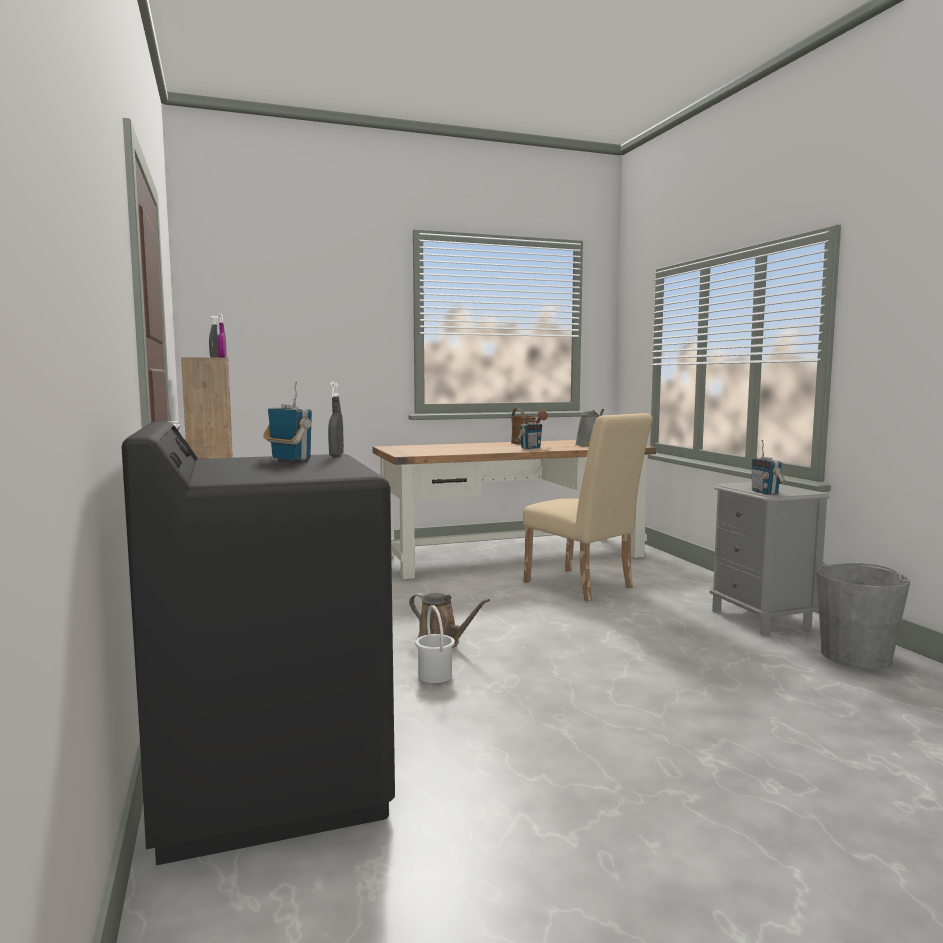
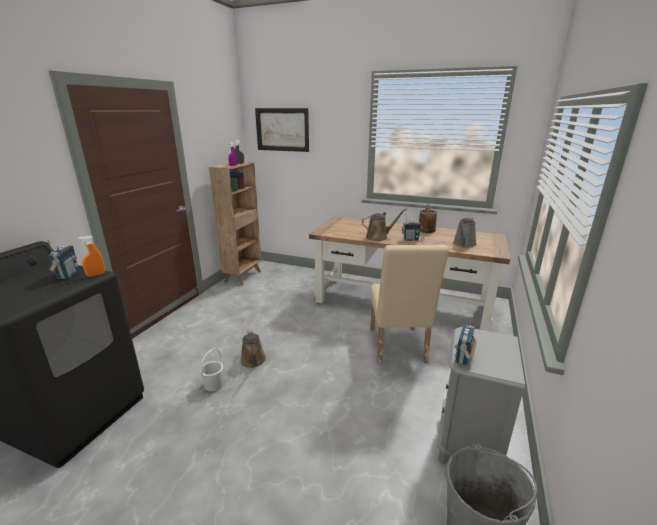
camera: 40 degrees right, 15 degrees up
(262, 308) = (282, 129): none -> picture
(336, 455) = (96, 275): grey spray bottle -> orange spray bottle
(491, 450) = (379, 237): none -> brown watering can

